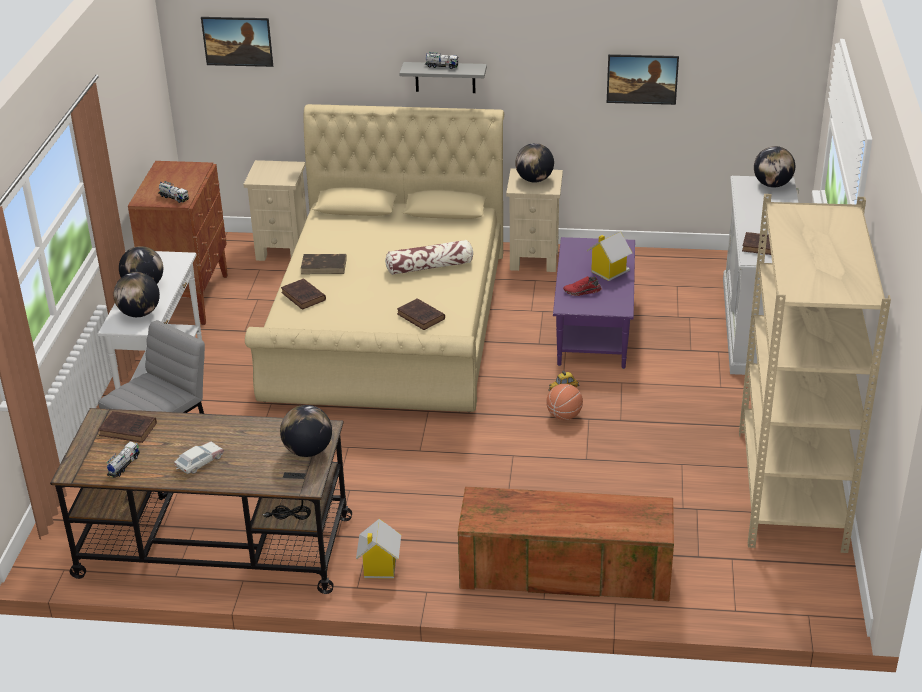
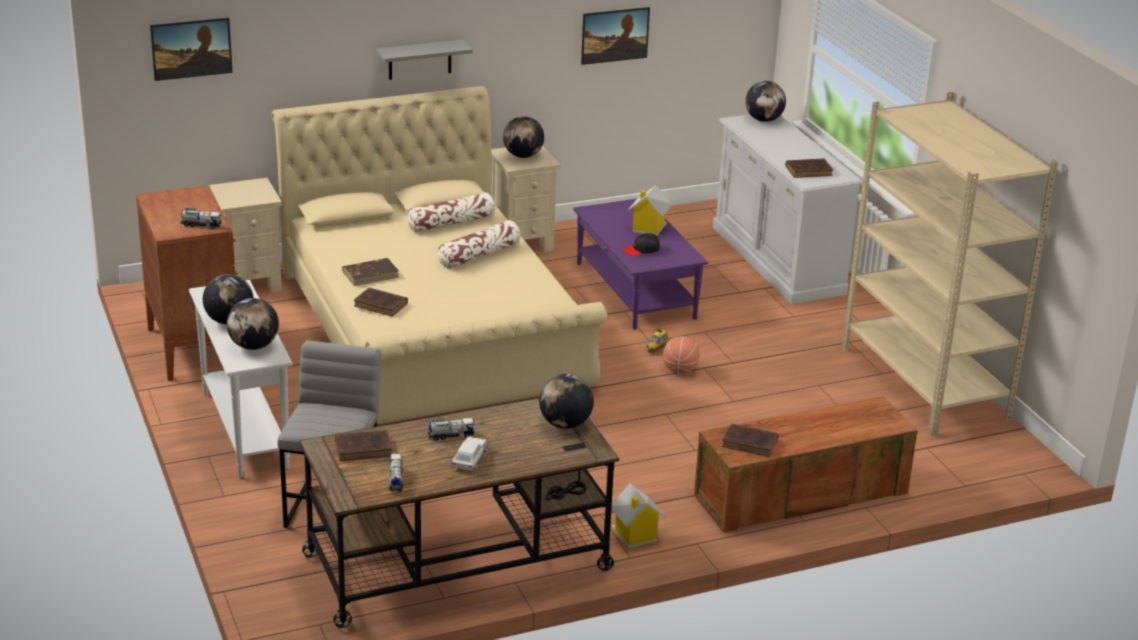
camera: 30 degrees left, 5 degrees down
(421, 317) = (518, 299): brown book -> brown book (751, 443)
(436, 231) = (451, 223): none -> pillow
(441, 66) = (421, 47): toy truck -> toy truck (451, 435)
(582, 292) = (641, 250): red shoe -> black cap

